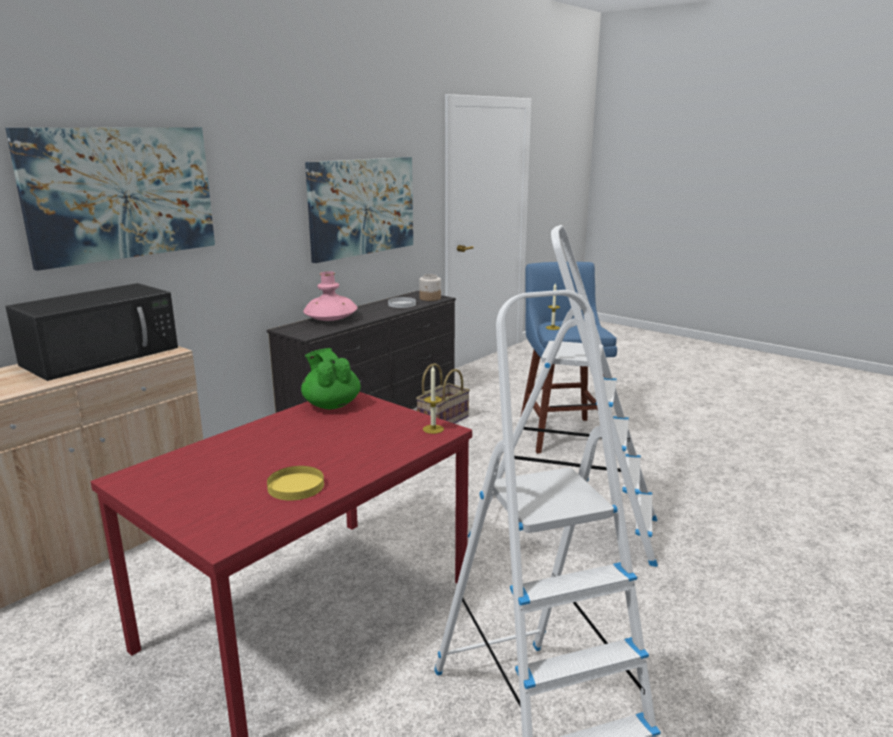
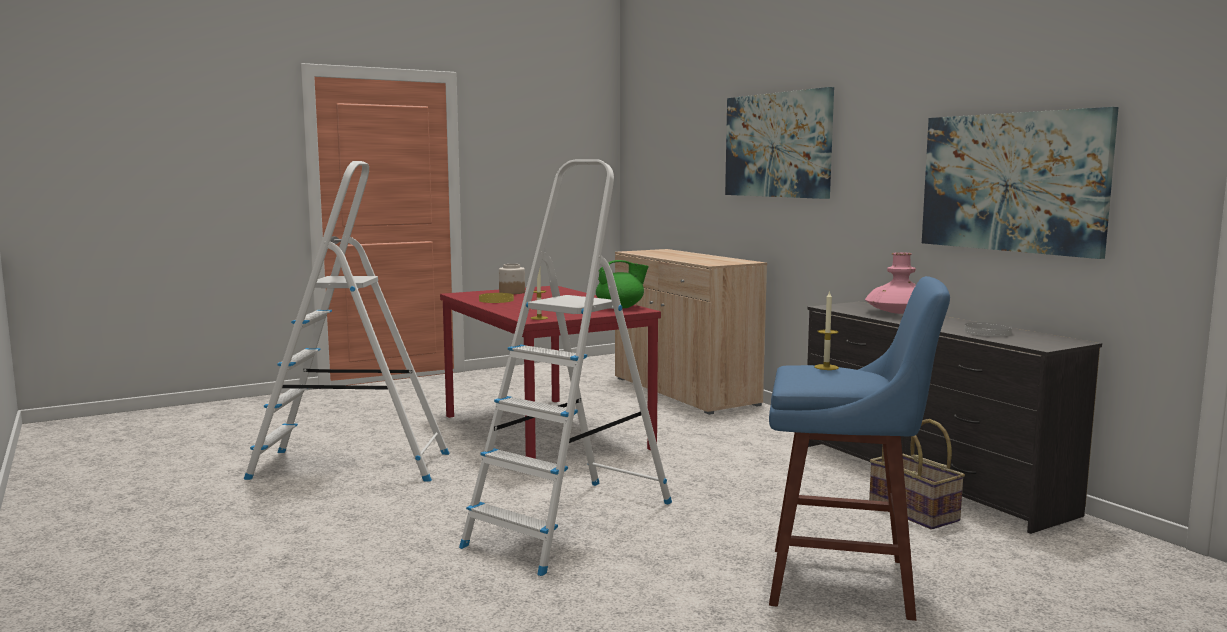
camera: 110 degrees right, 10 degrees down
(103, 355) = (712, 259): black microwave -> none
(430, 298) = (1034, 342): jar -> jar (511, 292)

